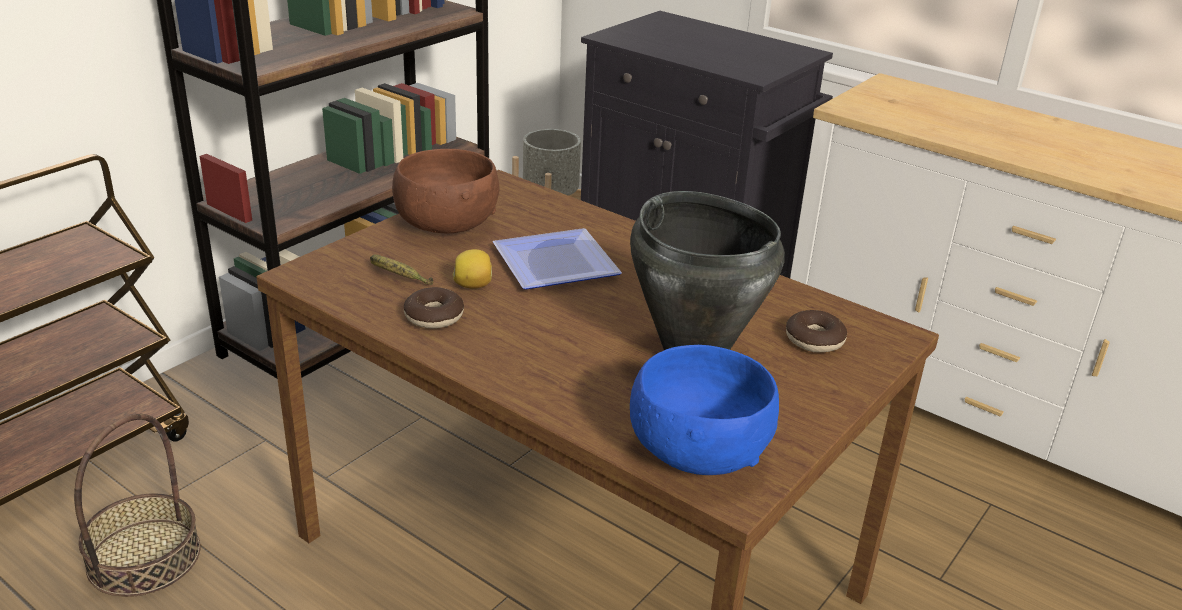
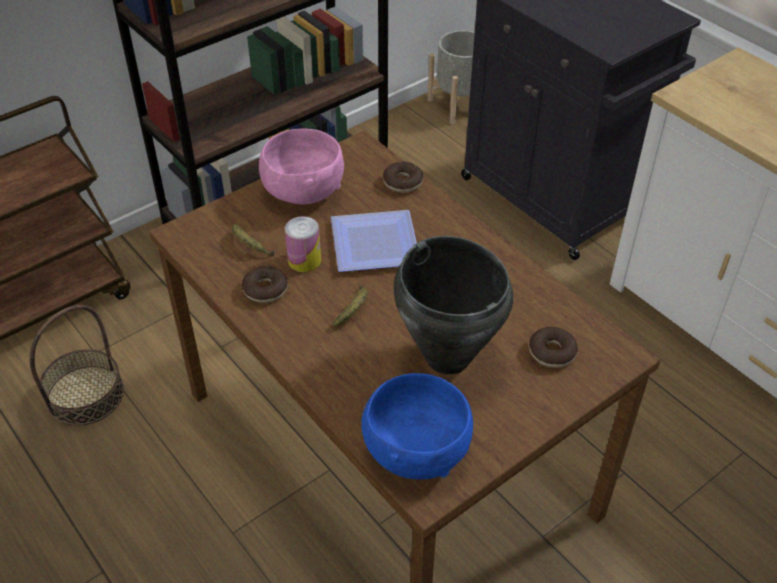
camera: 15 degrees right, 15 degrees up
(446, 225) = (302, 191): brown bowl -> pink bowl
(473, 285) = (304, 260): lemon -> can
(556, 325) = (354, 310): none -> banana
(565, 209) = (403, 182): none -> donut

